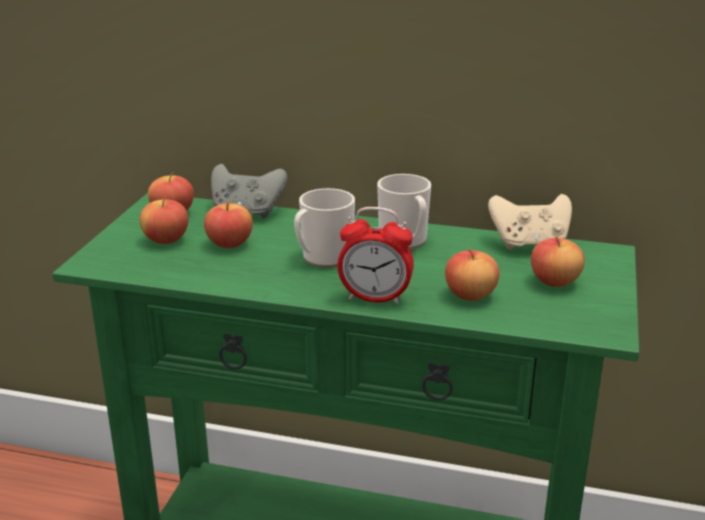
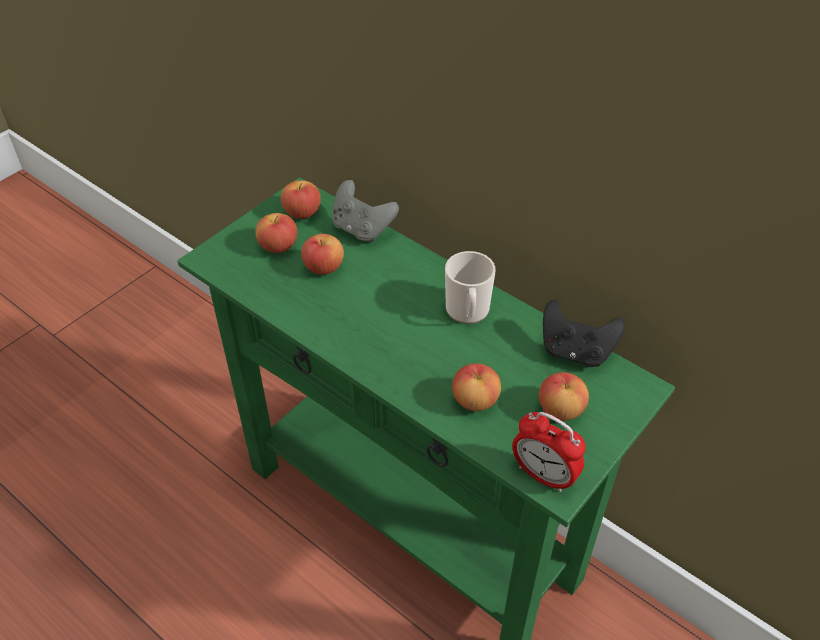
camera: 25 degrees right, 20 degrees up
(323, 258) = (385, 311): mug -> none
(375, 298) = (395, 376): alarm clock -> alarm clock (543, 475)
(529, 244) = (575, 351): beige game controller -> black game controller

